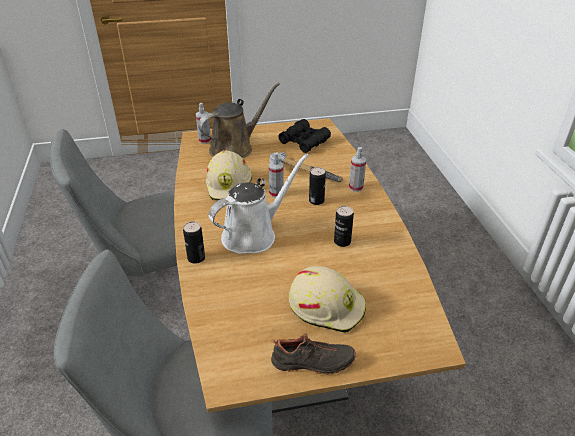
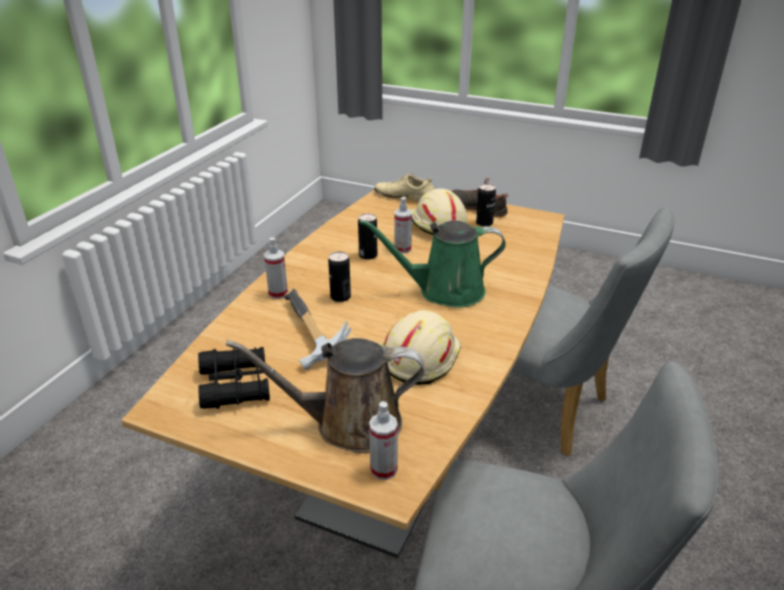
camera: 145 degrees left, 5 degrees down
(196, 258) = (521, 292): can -> can (484, 223)
(253, 234) = (444, 291): white watering can -> green watering can
(276, 193) = (373, 323): spray bottle -> spray bottle (402, 249)
(409, 343) = (405, 196): none -> beige shoe

